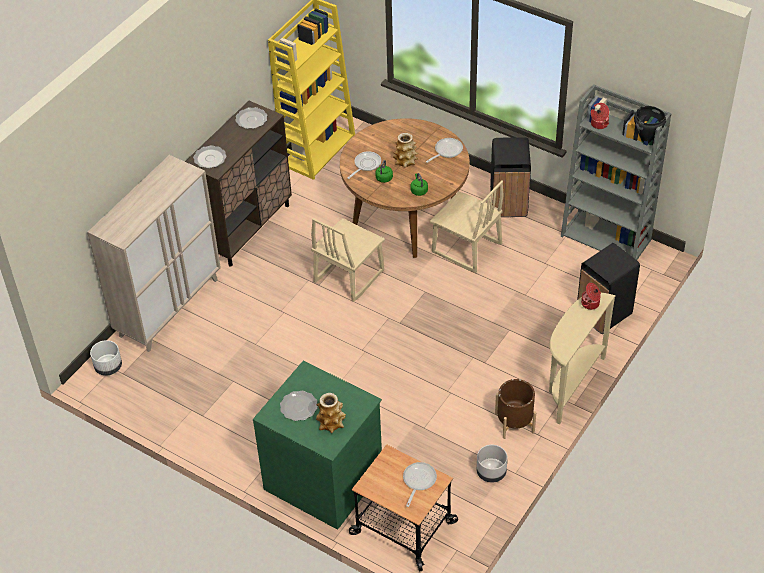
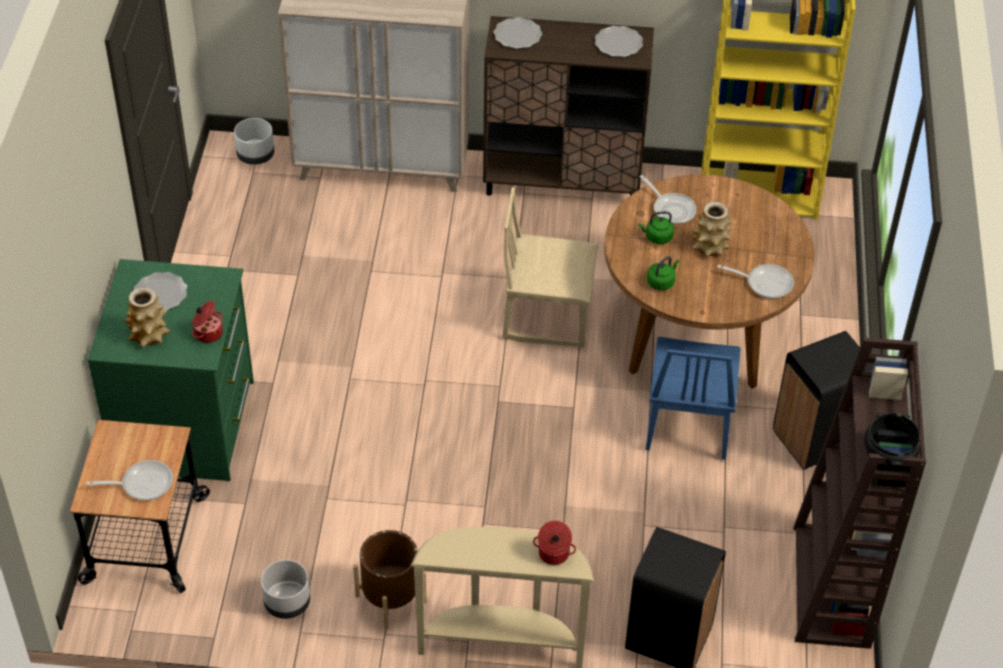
camera: 60 degrees right, 0 degrees up
(366, 165) = (671, 209): frying pan -> frying pan turned 45 degrees clockwise
(466, 249) = (687, 423): beige chair -> blue chair
(599, 124) = (873, 399): cooking pot -> cooking pot (208, 333)
(606, 238) = (832, 587): grey bookcase -> brown bookcase

